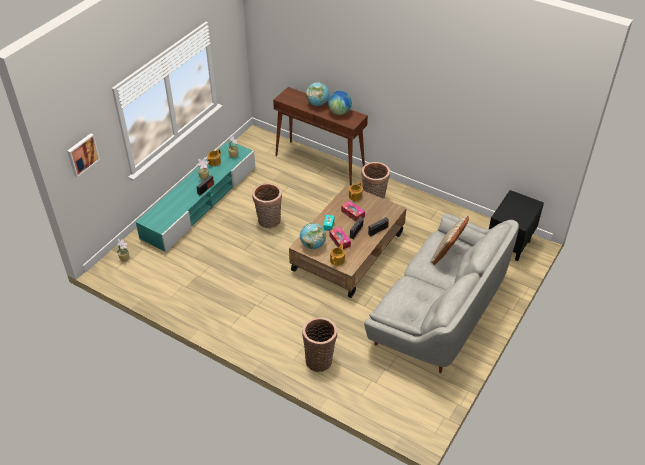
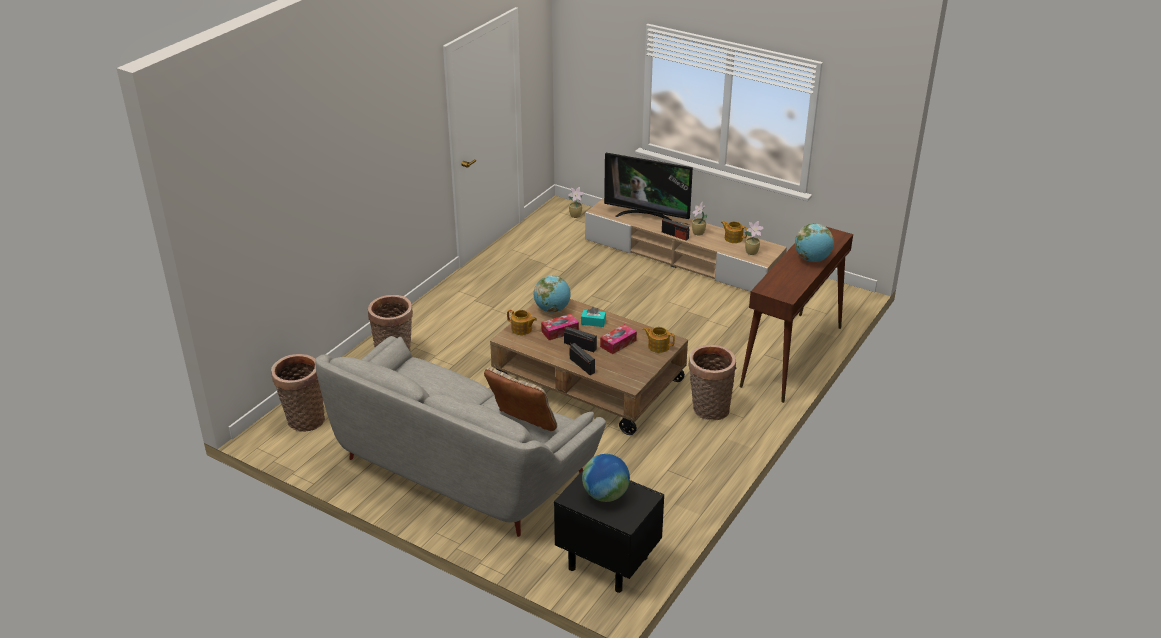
camera: 90 degrees right, 10 degrees down
(82, 154) = (587, 62): picture -> none
(176, 201) = (647, 216): none -> television
(200, 202) = (682, 258): turquoise tv stand -> beige tv stand
(269, 222) = (648, 313): basket -> basket (303, 420)
(339, 112) = (793, 278): globe -> globe (605, 495)

